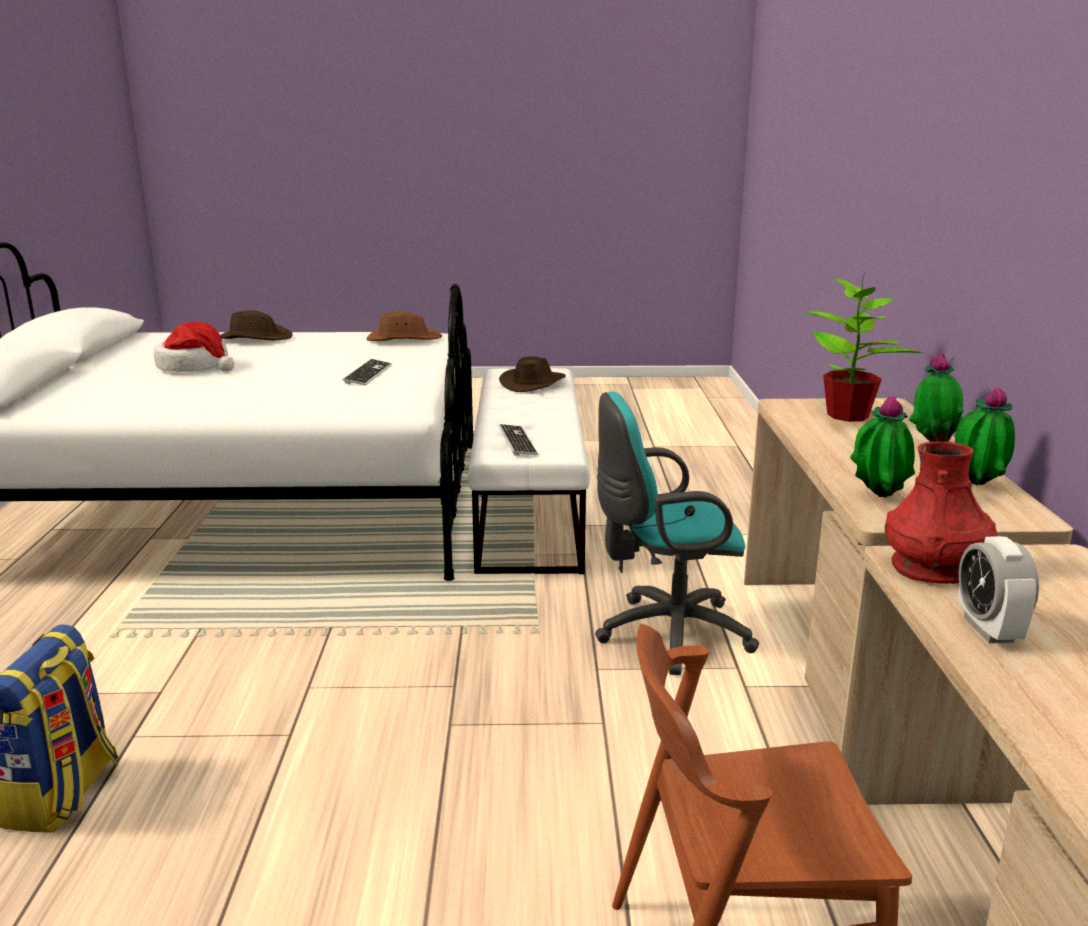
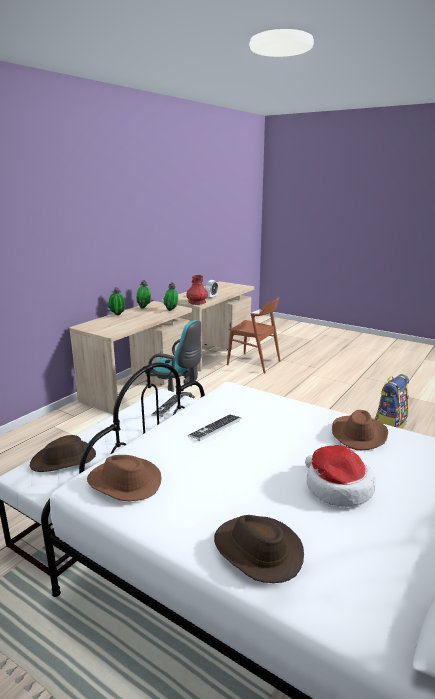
camera: 145 degrees left, 0 degrees up
(169, 401) = (358, 434): none -> brown hat
(848, 416) = (107, 326): potted plant -> none

